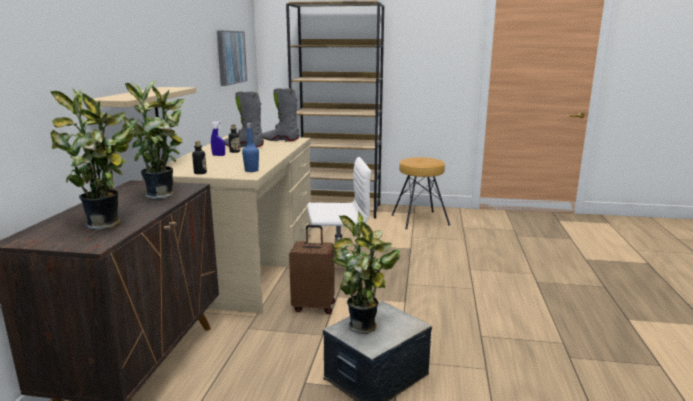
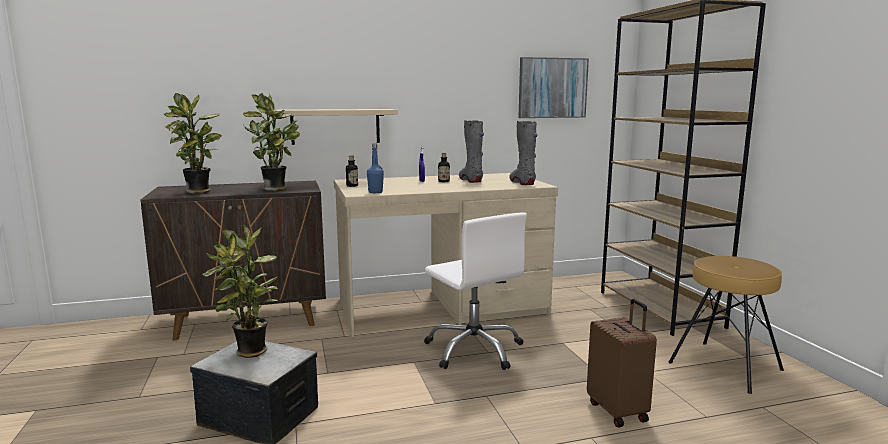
camera: 65 degrees right, 5 degrees down
(314, 306) = (382, 355): brown suitcase -> brown suitcase (618, 411)

